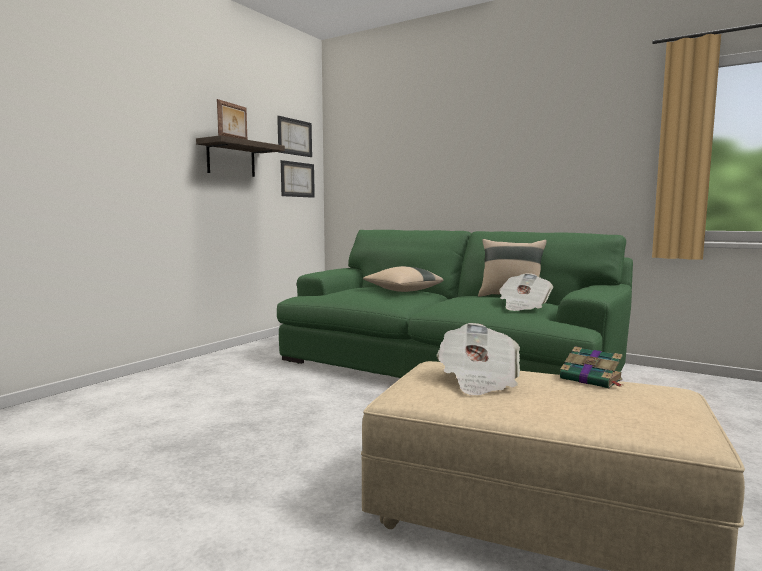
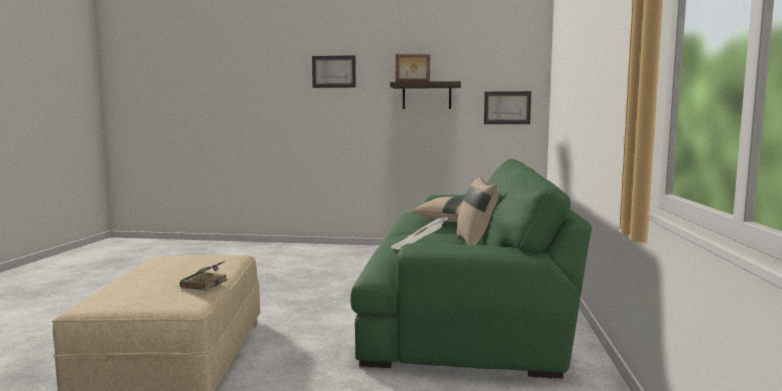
camera: 65 degrees right, 0 degrees up
(294, 137) = (505, 68): picture -> picture (334, 71)
(478, 381) = (189, 263): newspaper -> none

